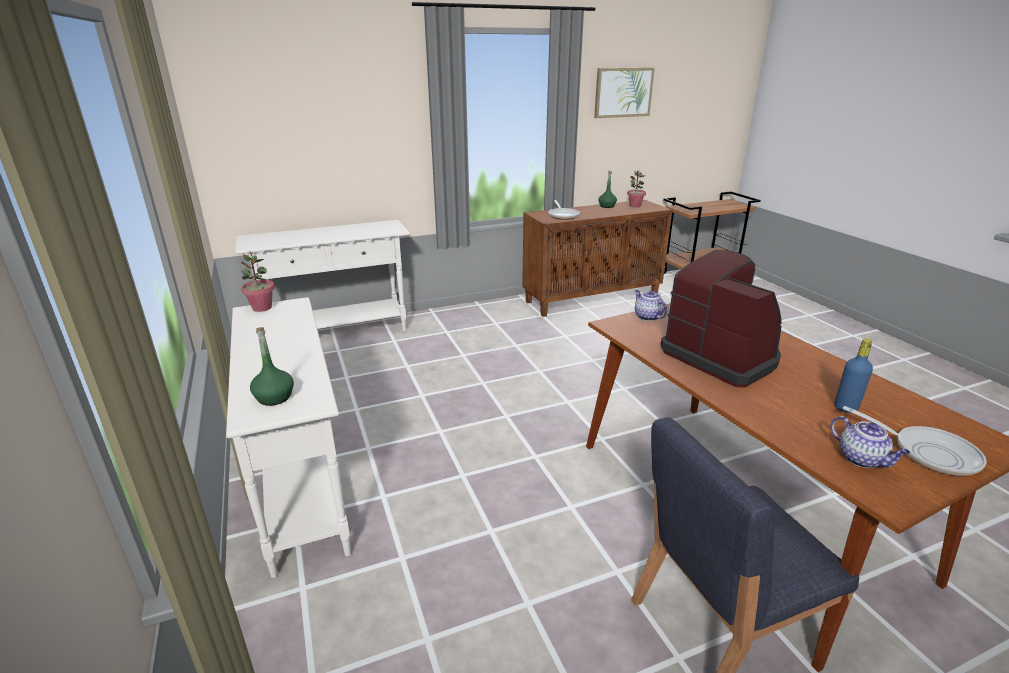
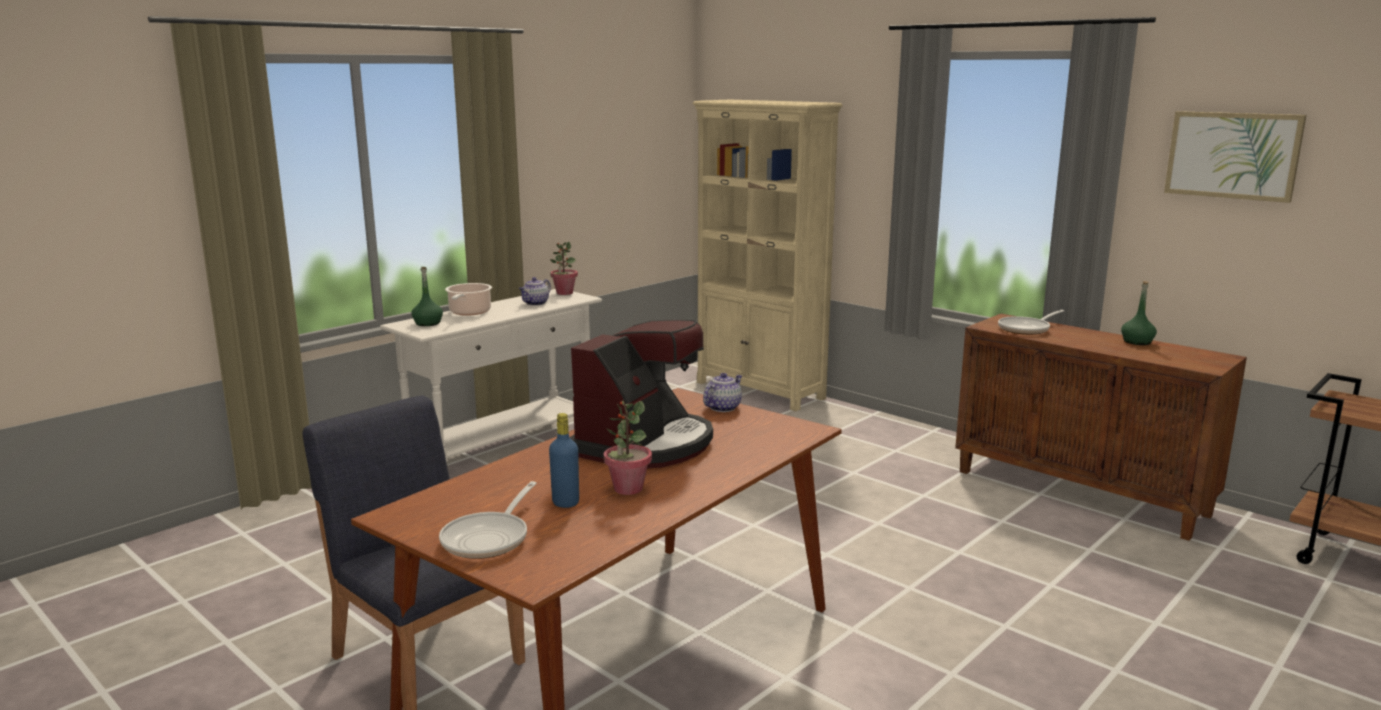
camera: 65 degrees right, 10 degrees down
(262, 366) = (469, 312): none -> cooking pot
(338, 333) = (760, 390): white console table -> beige bookcase
(635, 206) = (1181, 355): potted plant -> potted plant (628, 488)
(862, 459) = (458, 507): teapot -> teapot (535, 303)

